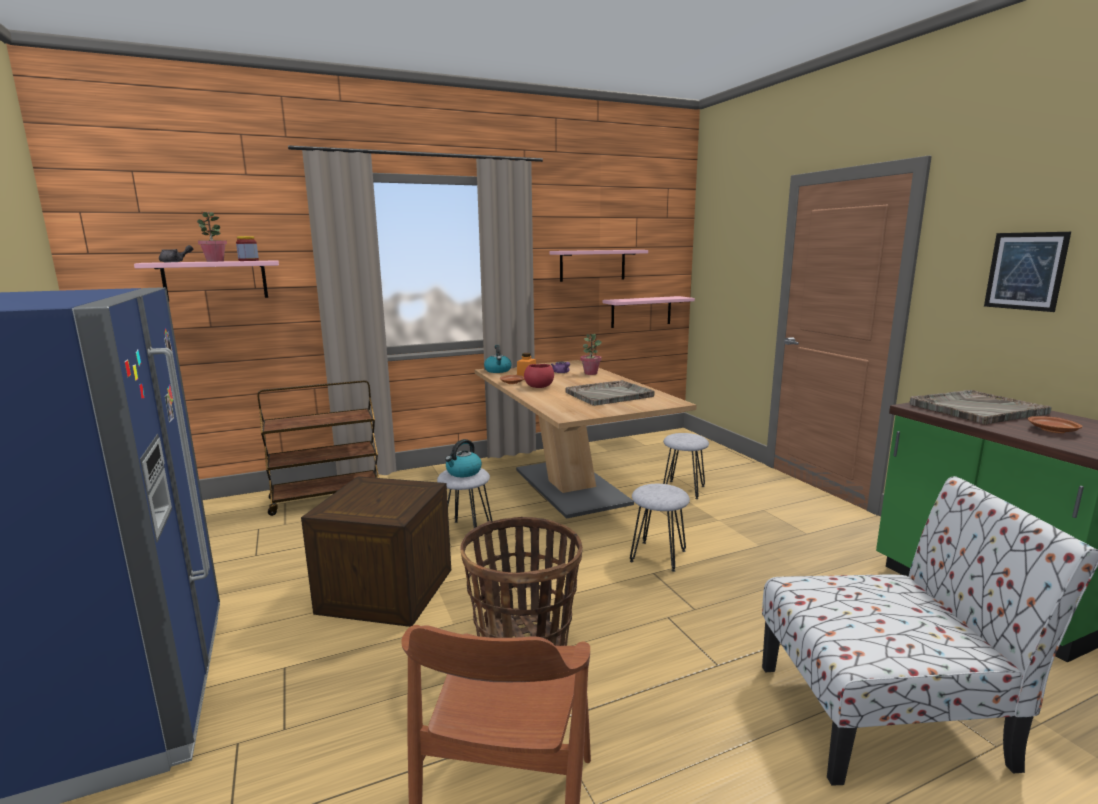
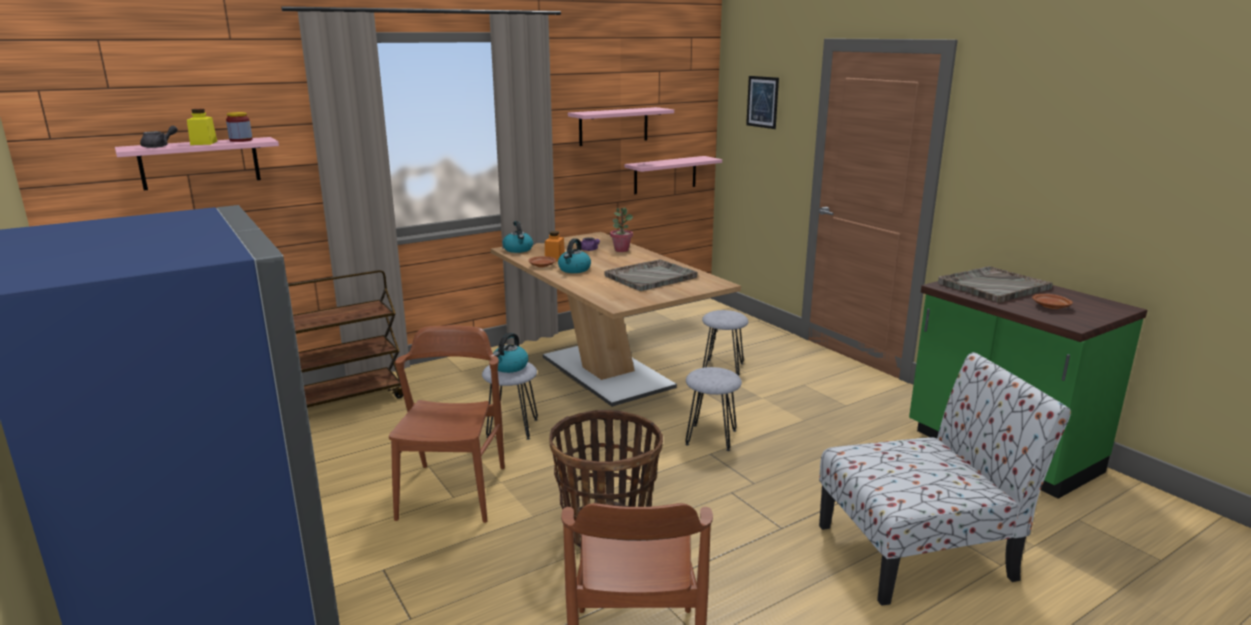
camera: 10 degrees left, 5 degrees up
(215, 261) = (204, 143): potted plant -> yellow jar
(386, 590) = (453, 492): crate -> brown chair
(540, 387) = (574, 269): red bowl -> kettle
(1025, 271) = (1034, 159): picture -> picture (762, 102)

